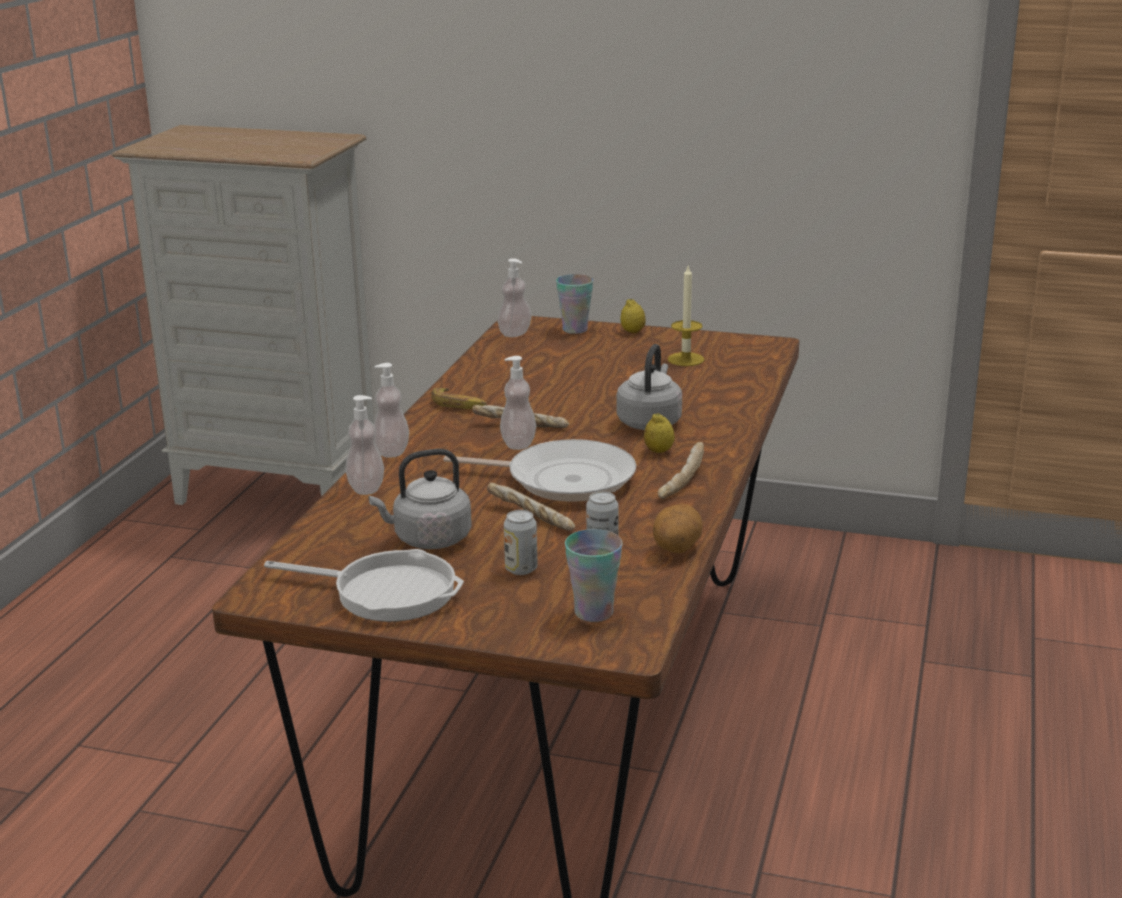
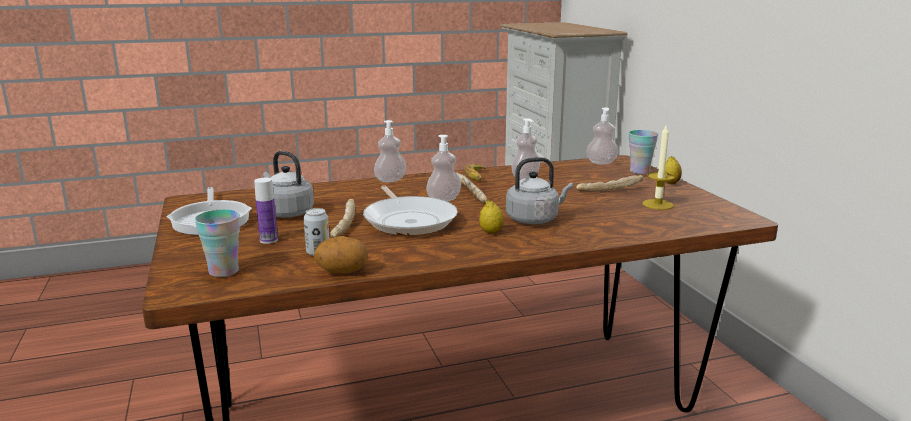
camera: 55 degrees right, 5 degrees down
(366, 488) = (336, 187): soap dispenser -> soap dispenser (525, 177)
(521, 569) = (268, 240): can -> bottle
(680, 480) = (454, 248): bread -> bread (609, 190)

